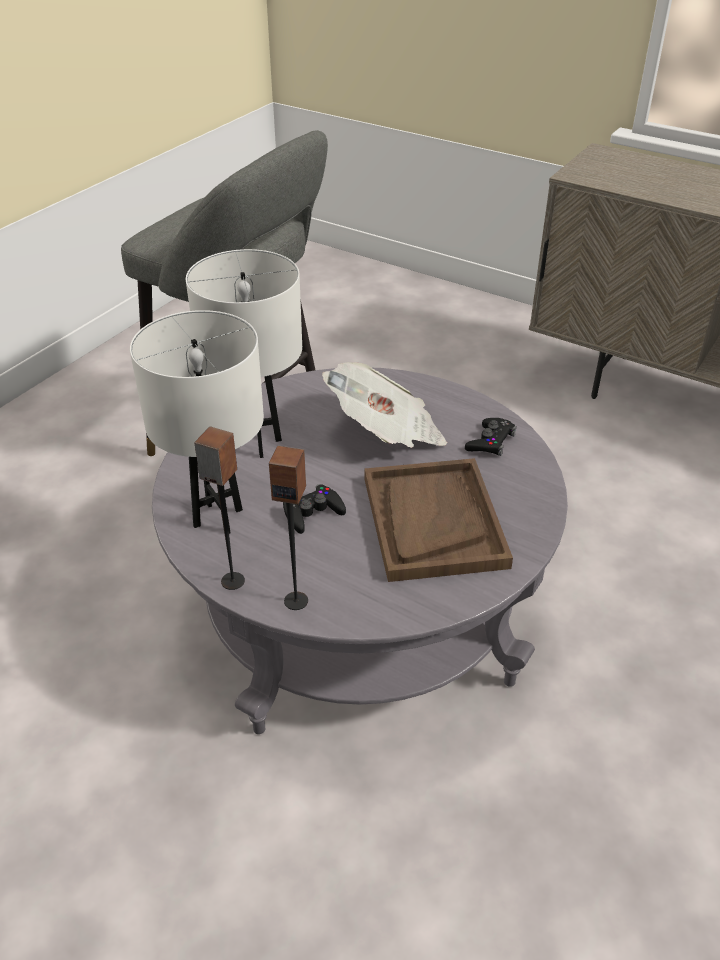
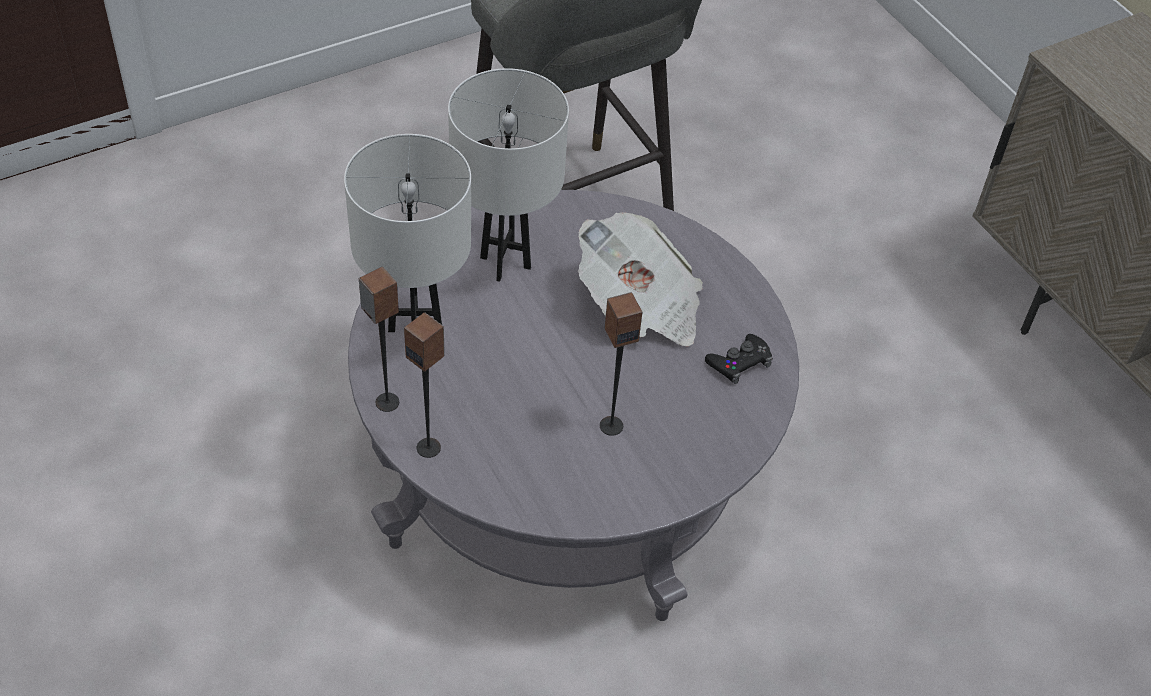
camera: 25 degrees right, 10 degrees up
(312, 513) = (504, 365): black game controller -> none
(433, 521) = (611, 425): brown tray -> speaker

